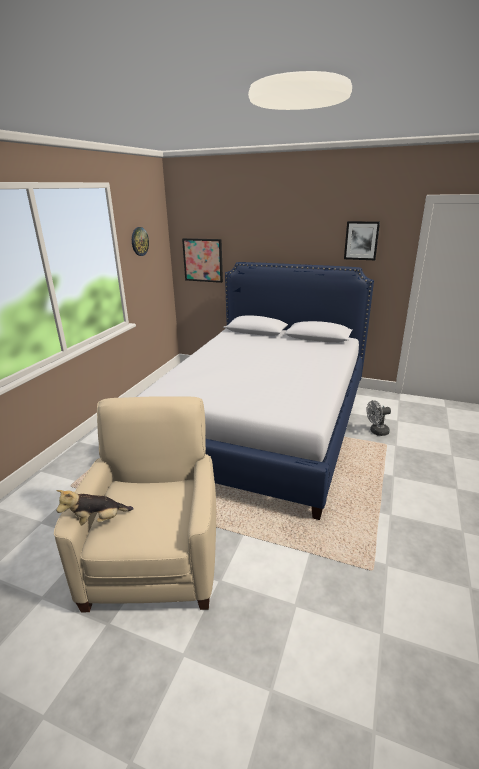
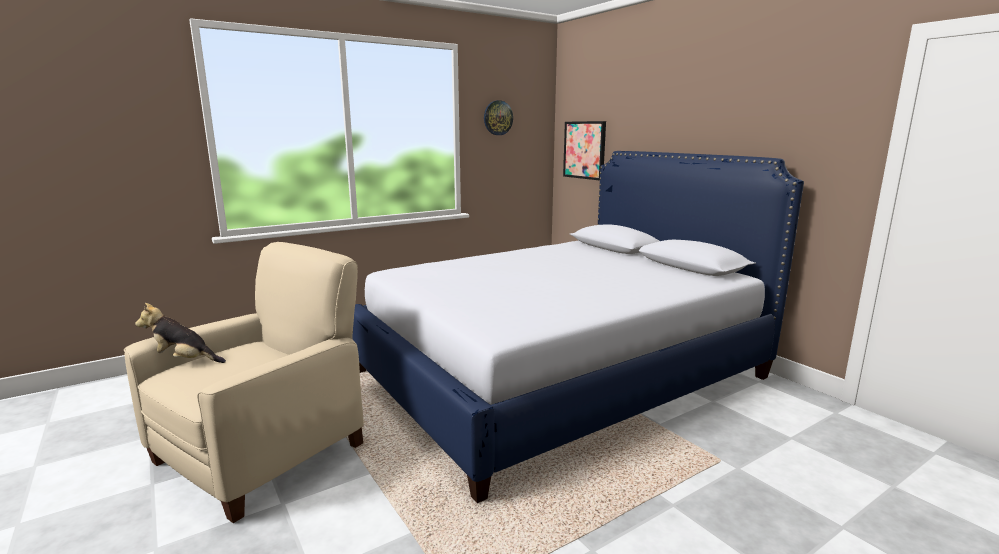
camera: 35 degrees right, 10 degrees down
(361, 240) = (791, 115): picture -> none
(376, 432) = (726, 439): grey fan -> none

